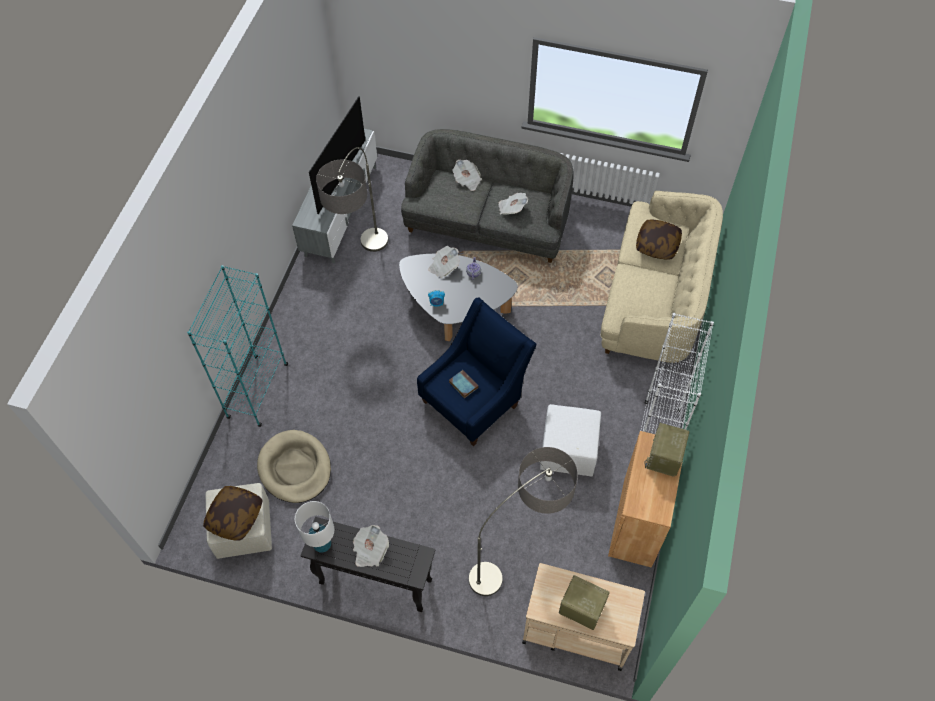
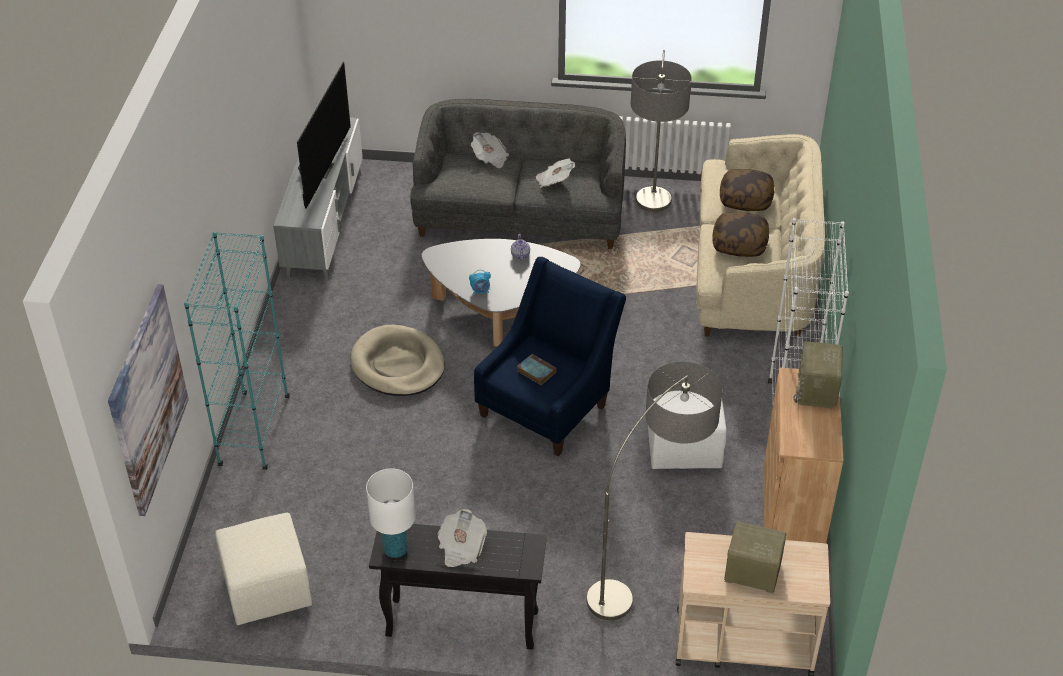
camera: 10 degrees left, 15 degrees down
(148, 414) = (148, 399): none -> picture
(235, 516) = (262, 552): pillow -> pillow (739, 243)
(295, 468) = (324, 510): beige dog bed -> beige dog bed (398, 365)
(363, 267) = (368, 280): floor lamp -> floor lamp (651, 228)
(444, 267) = (480, 252): newspaper -> none

